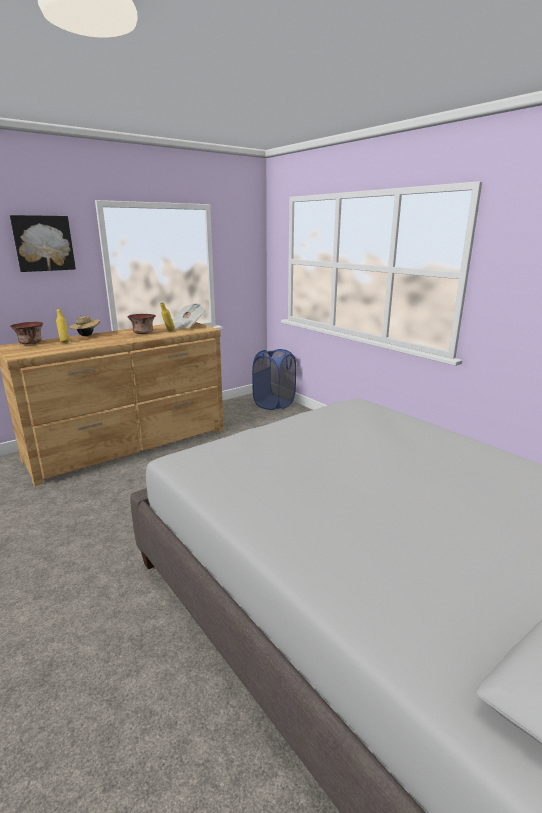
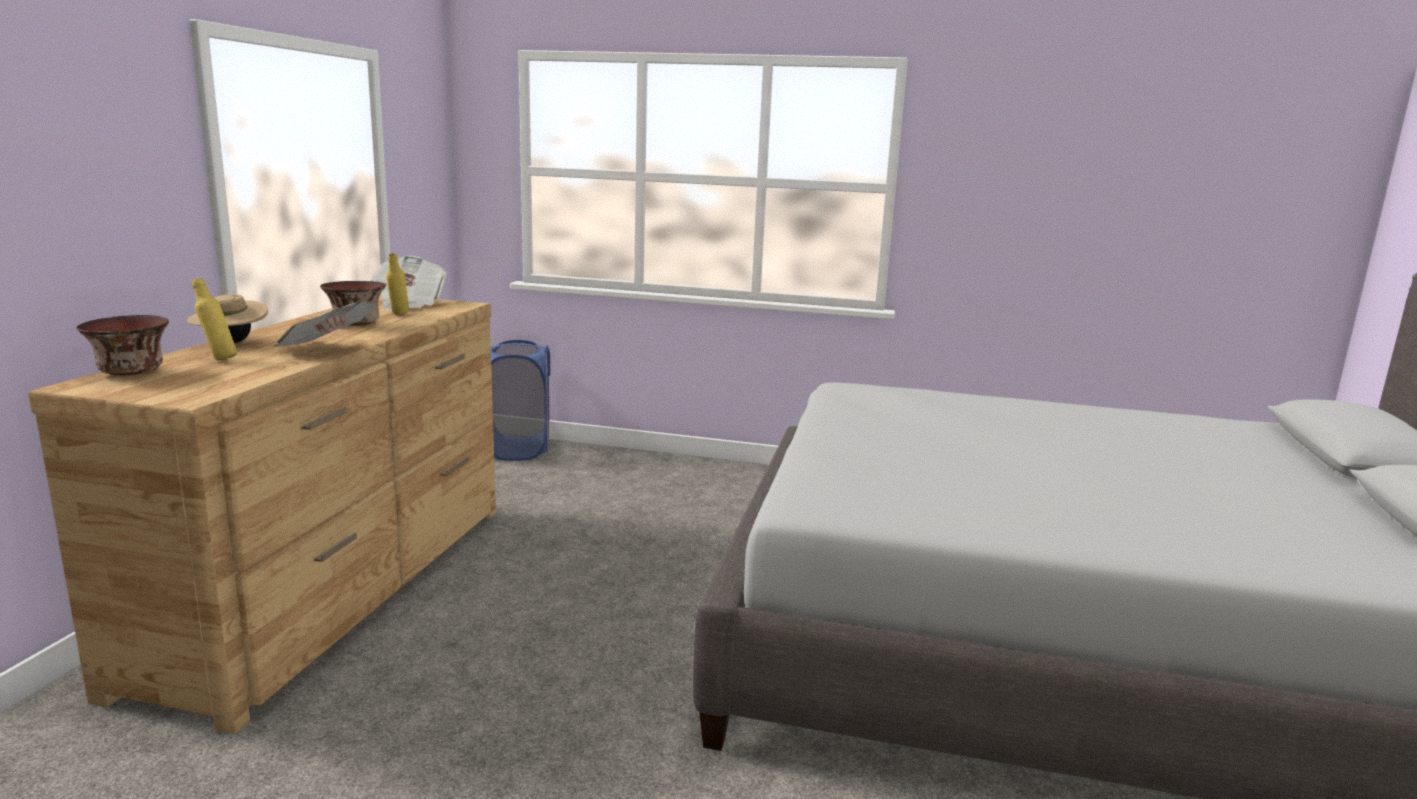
camera: 40 degrees left, 5 degrees down
(43, 243) = (92, 116): picture -> none
(102, 343) = (327, 351): none -> newspaper

